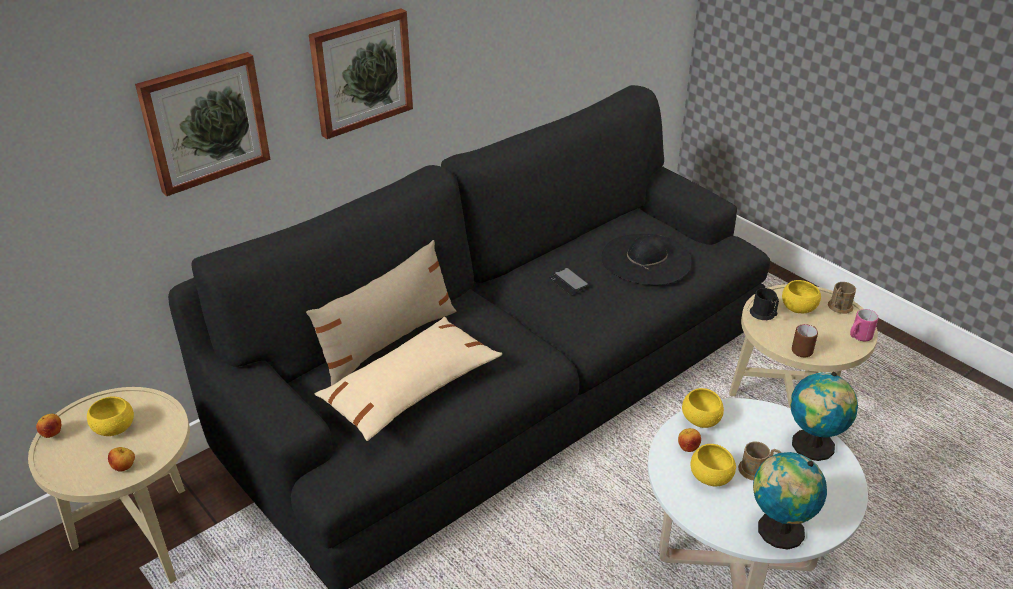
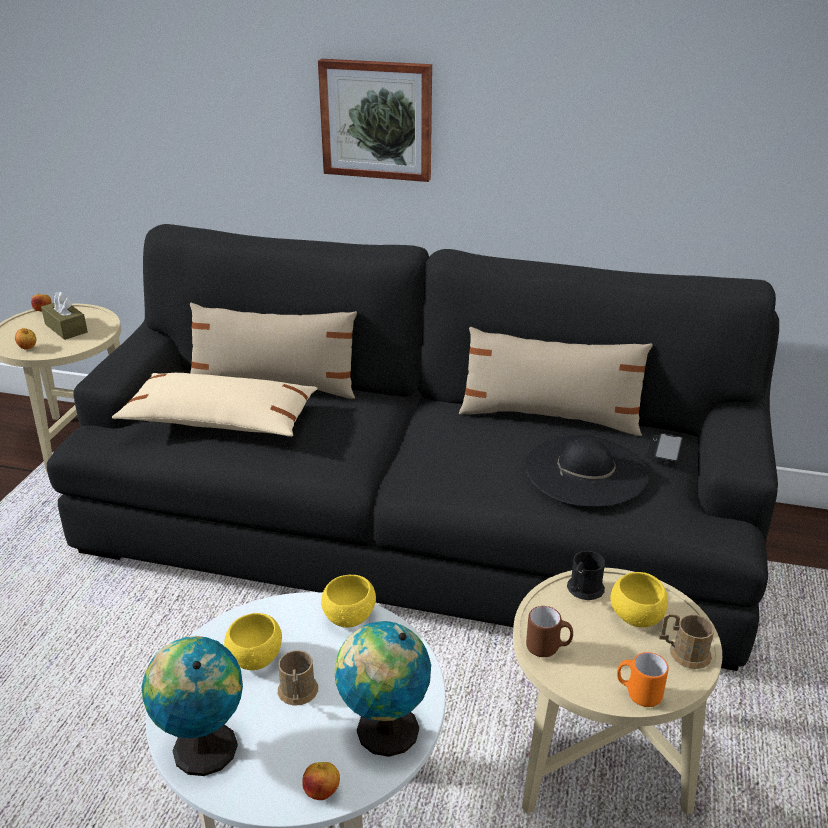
camera: 55 degrees right, 5 degrees down
(115, 429) = (66, 328): yellow bowl -> brown tissue box
(204, 122) = (212, 109): picture -> none
(568, 282) = (477, 439): phone -> phone (664, 450)
(572, 243) = (550, 417): none -> beige pillow
(687, 448) = (292, 623): apple -> apple (322, 792)
(858, 337) = (638, 693): pink mug -> orange mug

